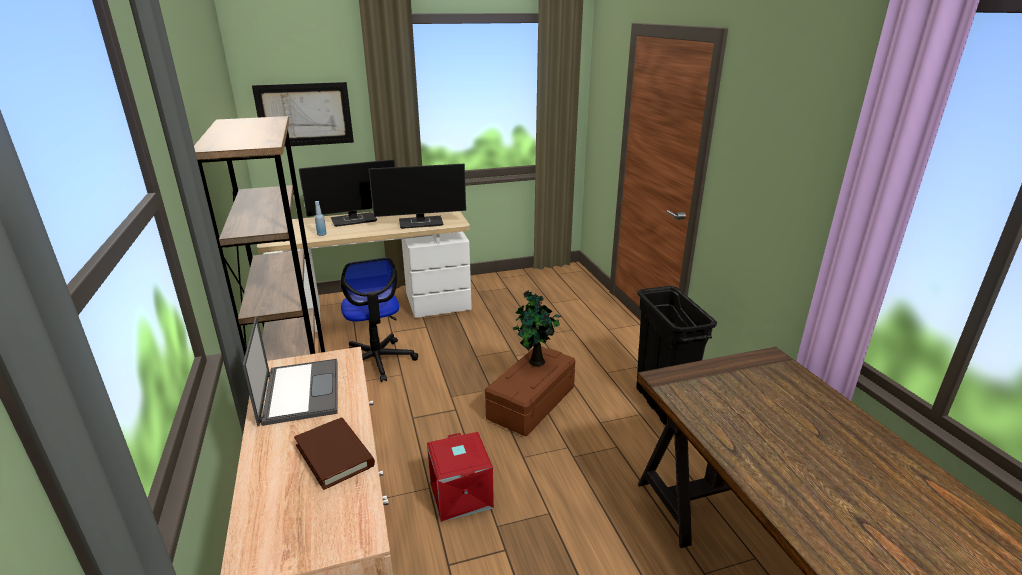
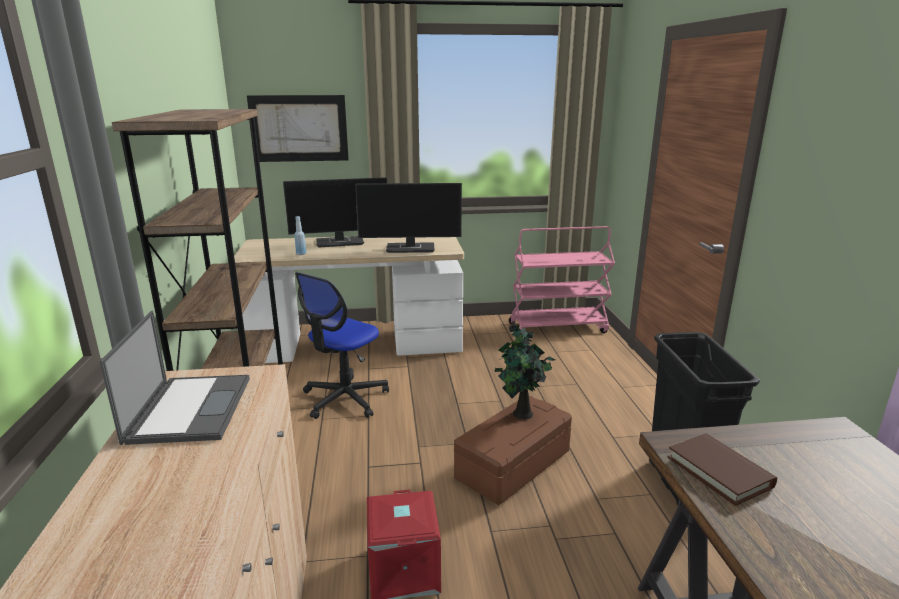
camera: 10 degrees right, 5 degrees down
(335, 455) = (192, 493): brown book -> brown book (719, 472)
(377, 361) = (345, 398): office chair -> office chair turned 45 degrees clockwise
(549, 280) = (558, 327): none -> pink cart

